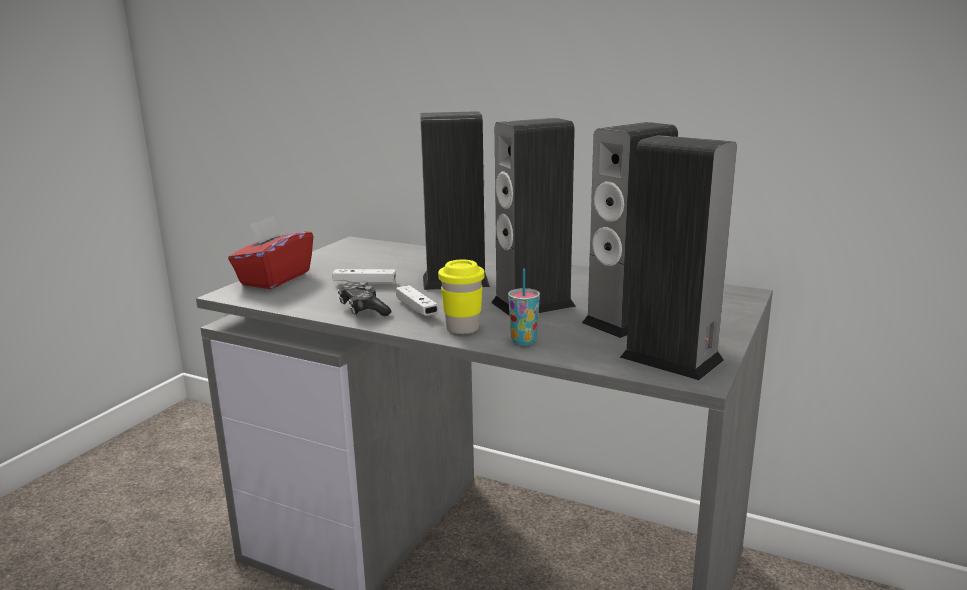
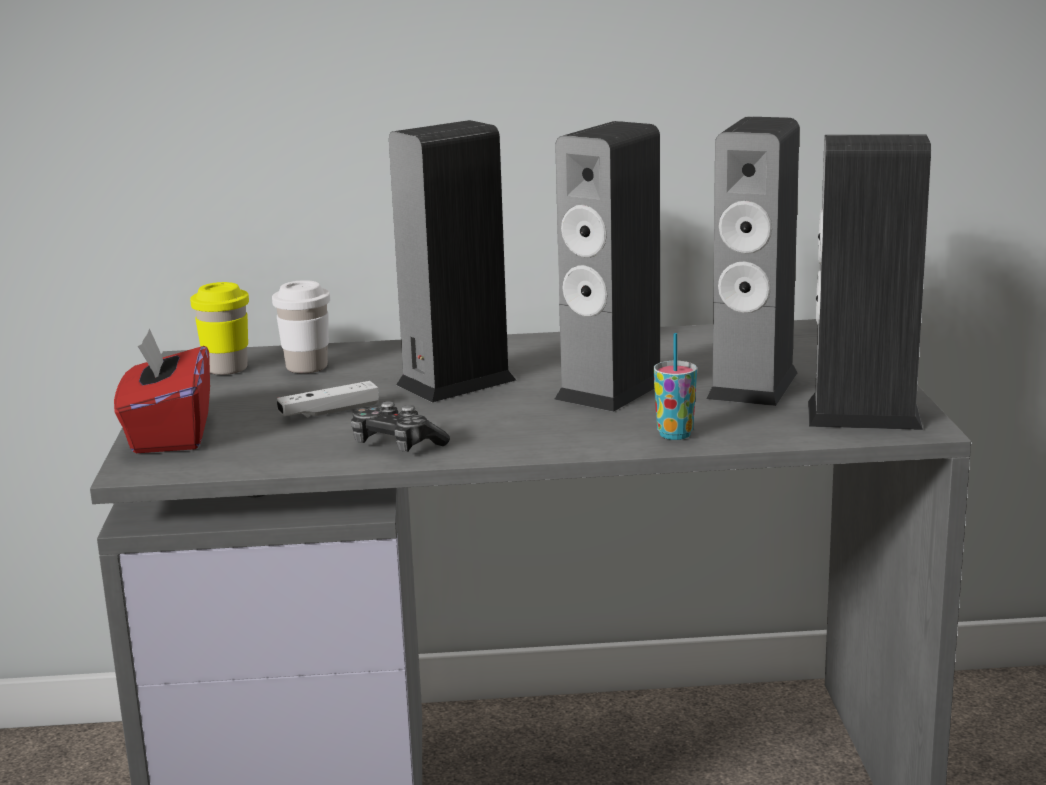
camera: 30 degrees left, 0 degrees up
(396, 257) = (307, 367): none -> white cup
(416, 309) = (469, 428): white game controller -> none
(462, 328) = (574, 437): yellow cup -> yellow cup (226, 369)

